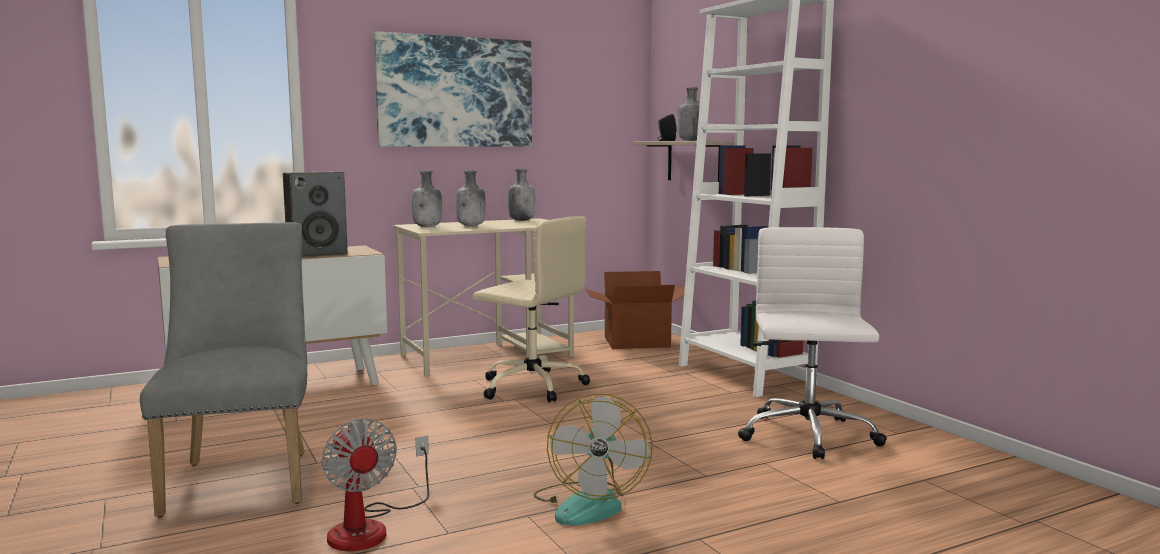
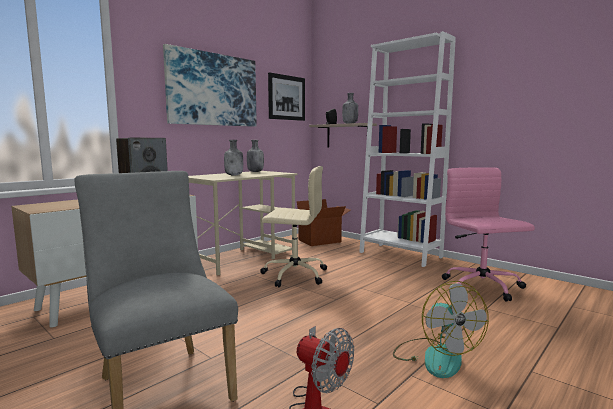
camera: 20 degrees left, 0 degrees up
(428, 226) = (207, 176): grey bottle -> none
(596, 96) = (286, 97): none -> picture
(808, 436) = (482, 287): white office chair -> pink office chair

